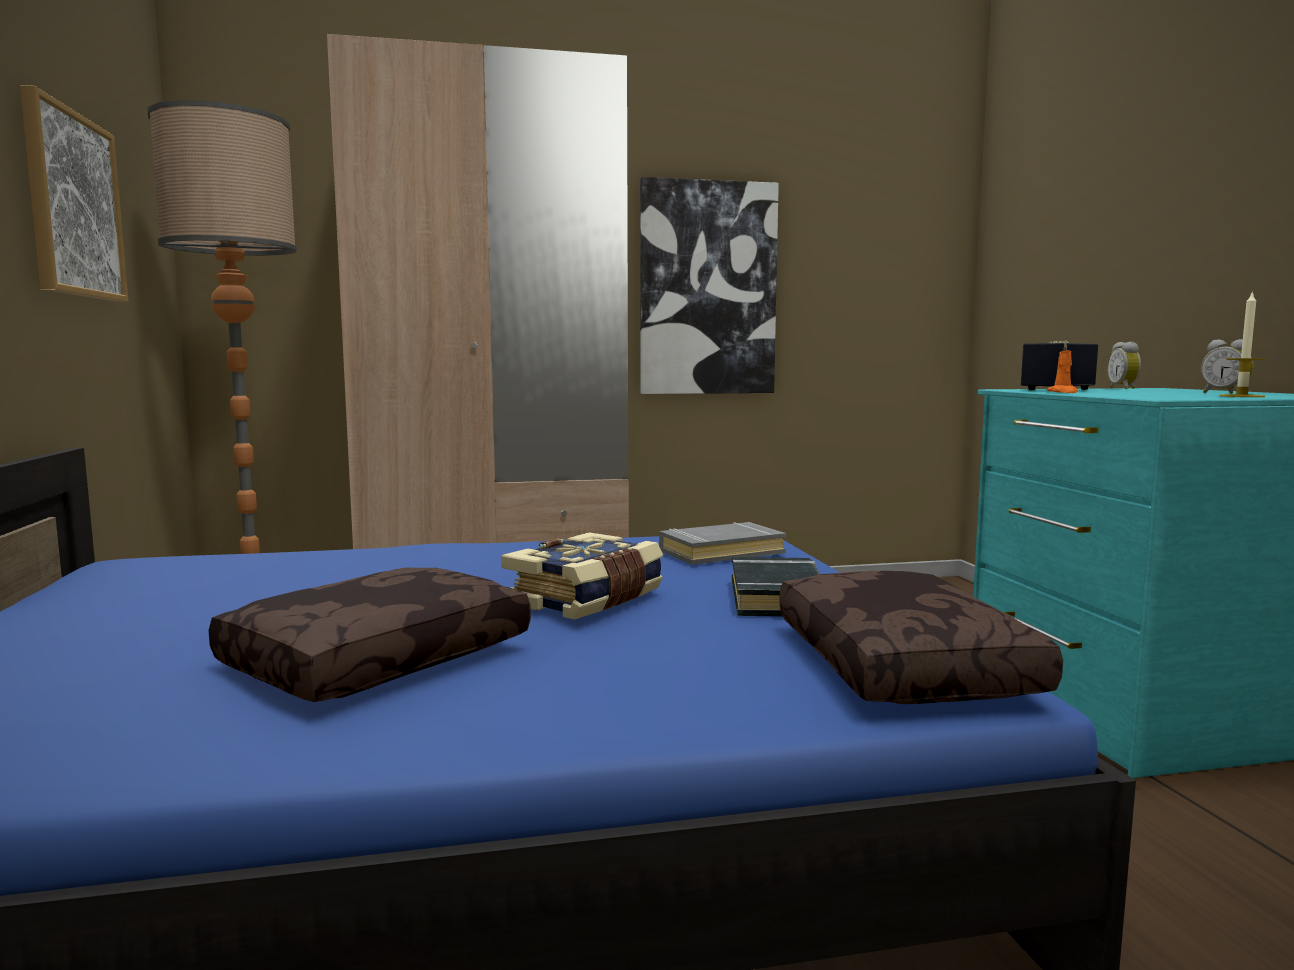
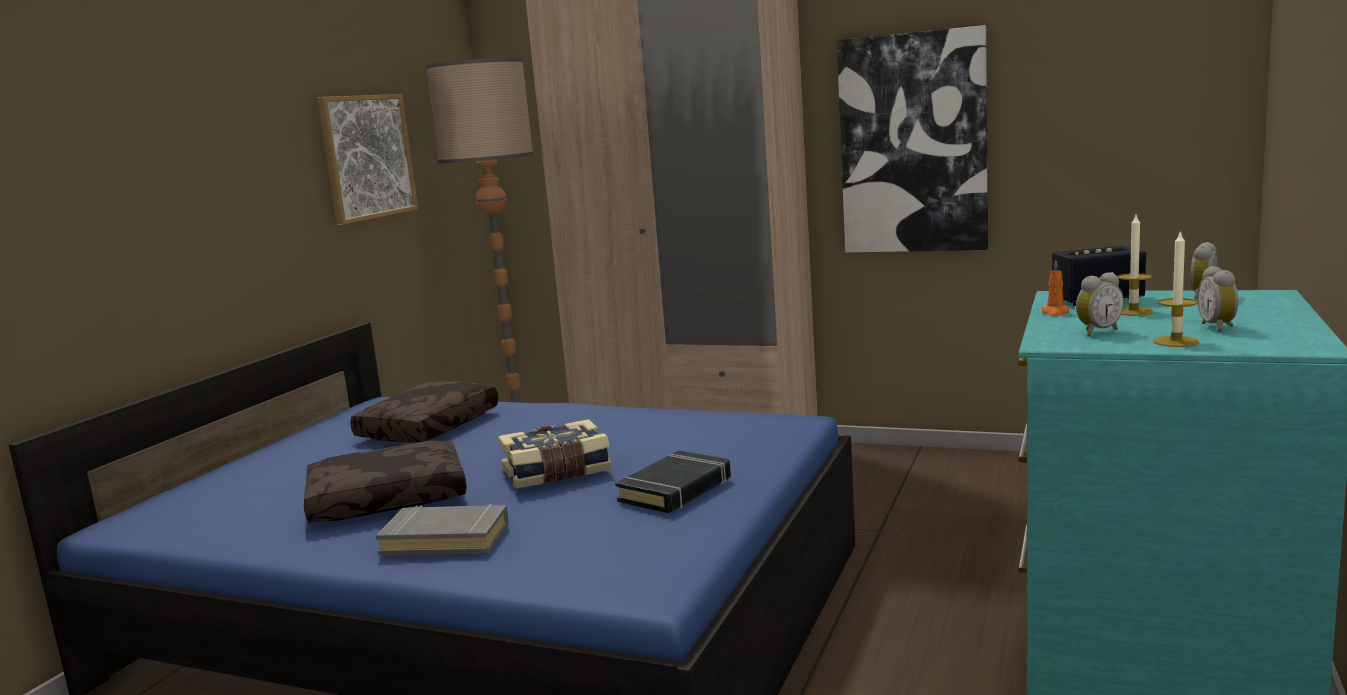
camera: 35 degrees right, 5 degrees up
(721, 552) = (730, 437): grey book -> grey book (446, 539)
(906, 665) = (638, 560): brown pillow -> brown pillow (430, 428)
(1118, 391) = (1133, 311): none -> candle
(1155, 395) = (1097, 332): none -> alarm clock

